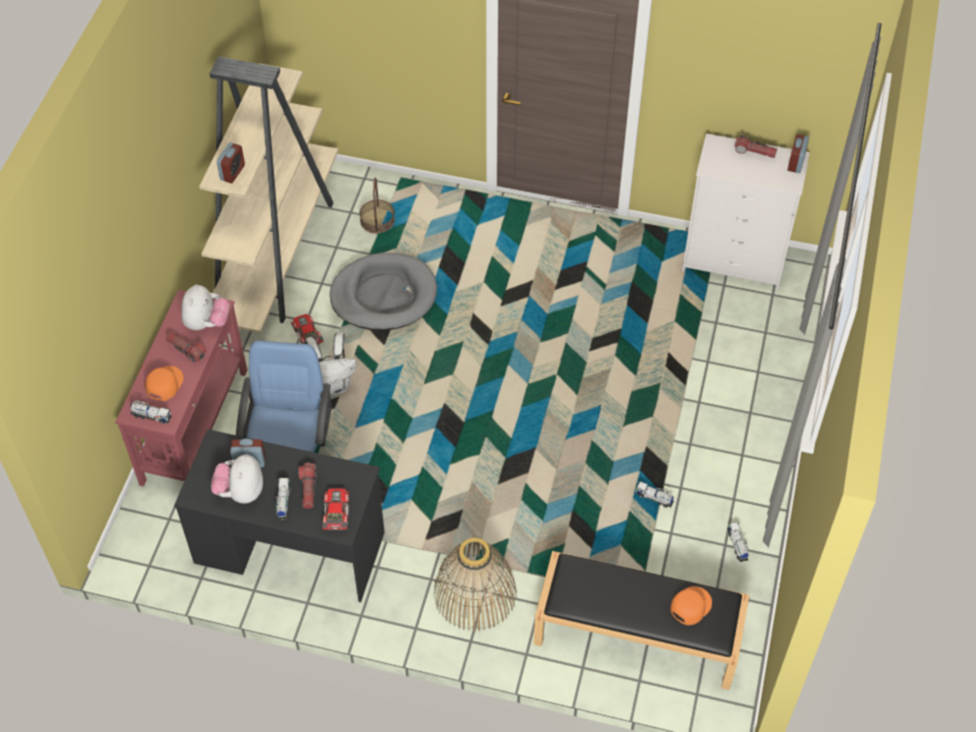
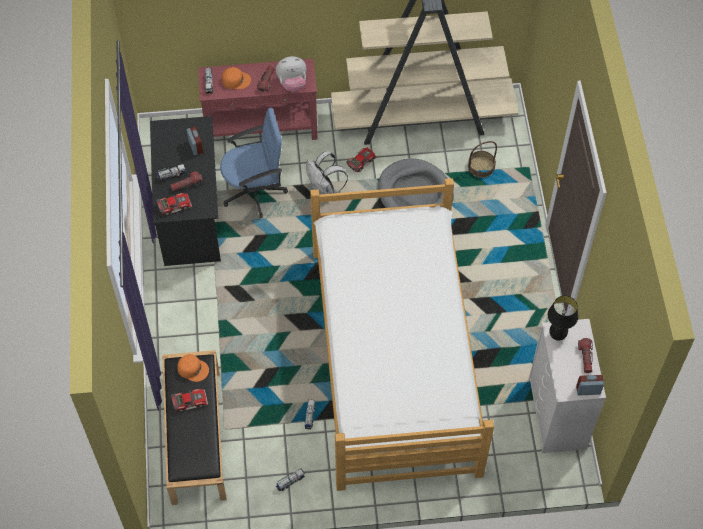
camera: 70 degrees right, 5 degrees up
(232, 172) = (379, 34): alarm clock -> none
(240, 492) = (171, 150): plush toy -> none
(475, 593) = (193, 328): basket -> none
(608, 389) = (393, 360): none -> bed
(622, 597) = (189, 400): none -> toy car
(690, 605) = (197, 444): orange cap -> orange cap (193, 369)
(719, 166) = (557, 336): none -> black table lamp

